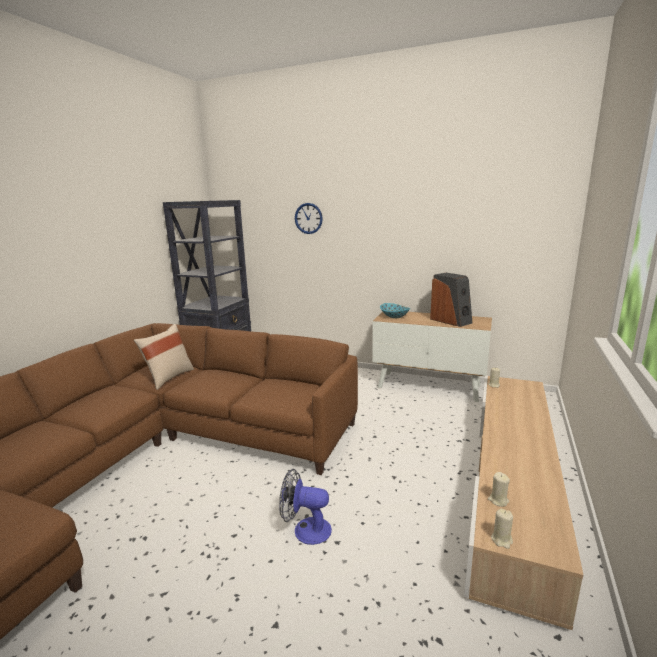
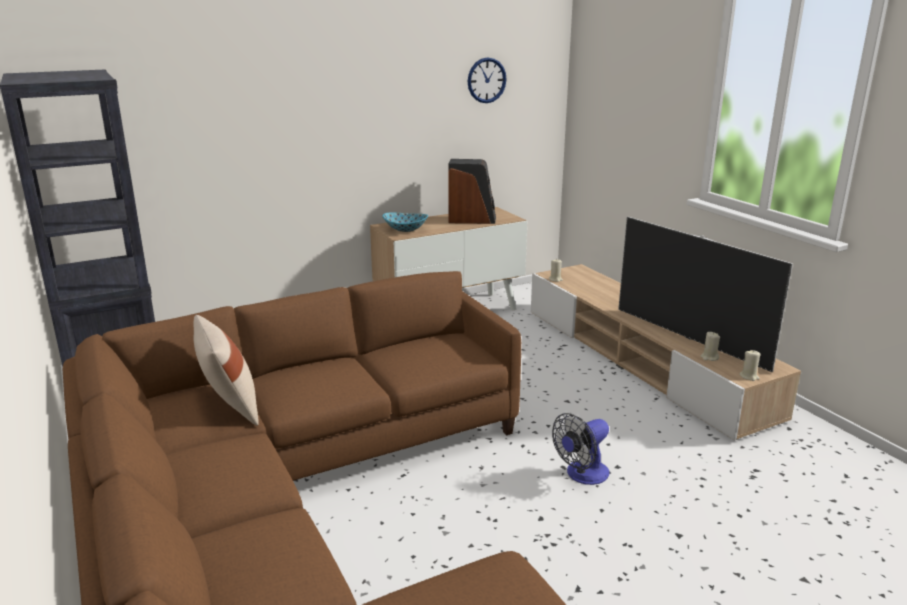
camera: 50 degrees left, 5 degrees up
(308, 218) = (236, 97): wall clock -> wall clock (486, 80)
(515, 475) = (689, 338): none -> television

